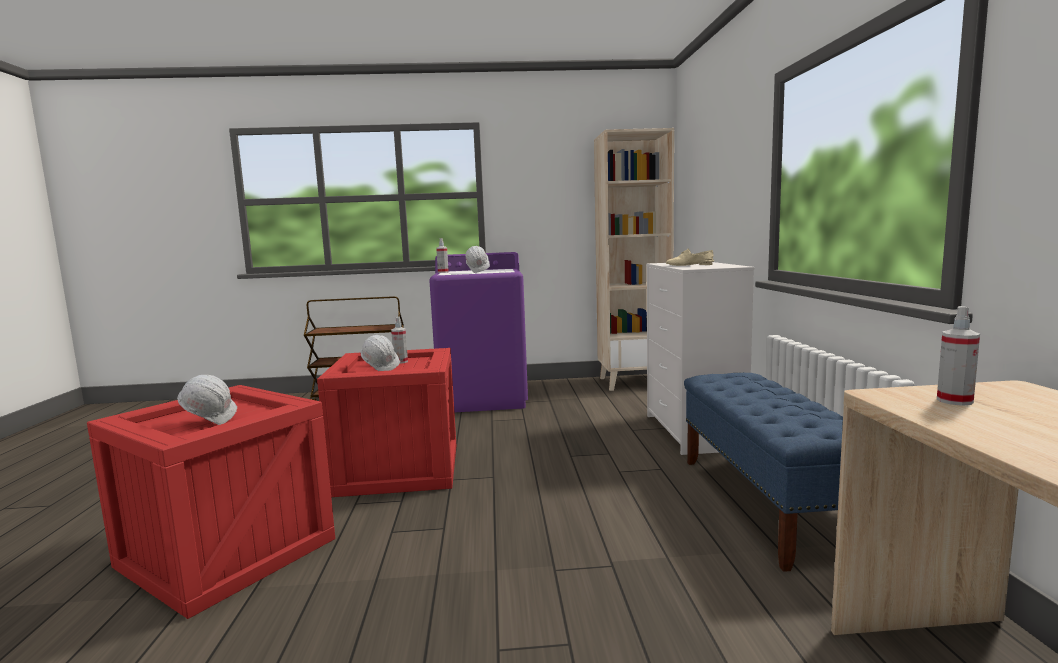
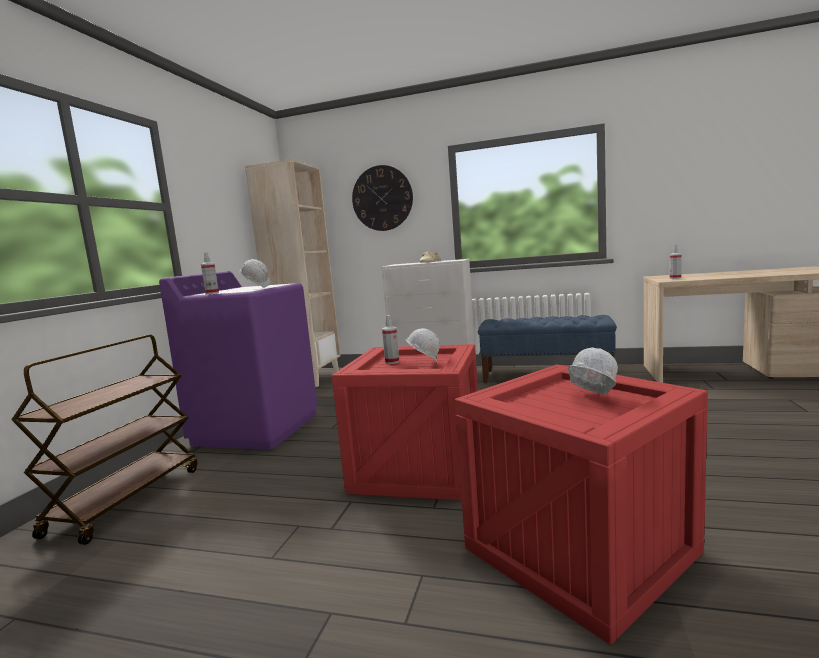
camera: 70 degrees left, 0 degrees up
(724, 164) = (382, 198): none -> wall clock

